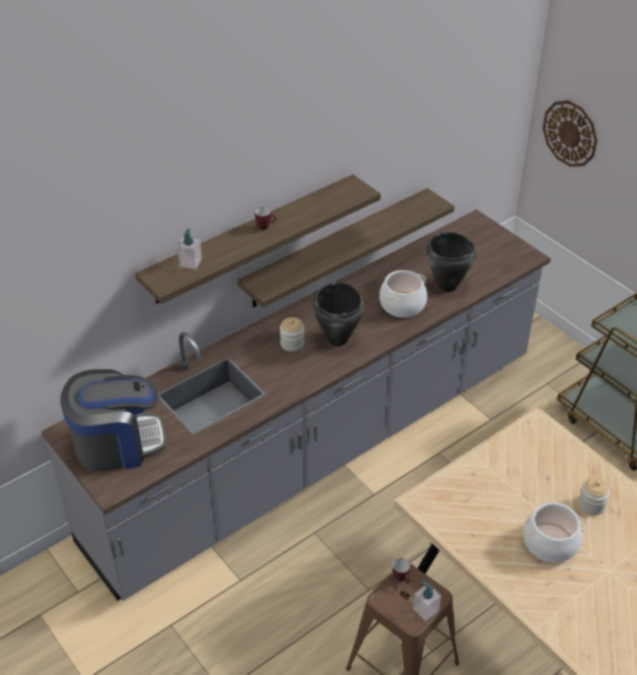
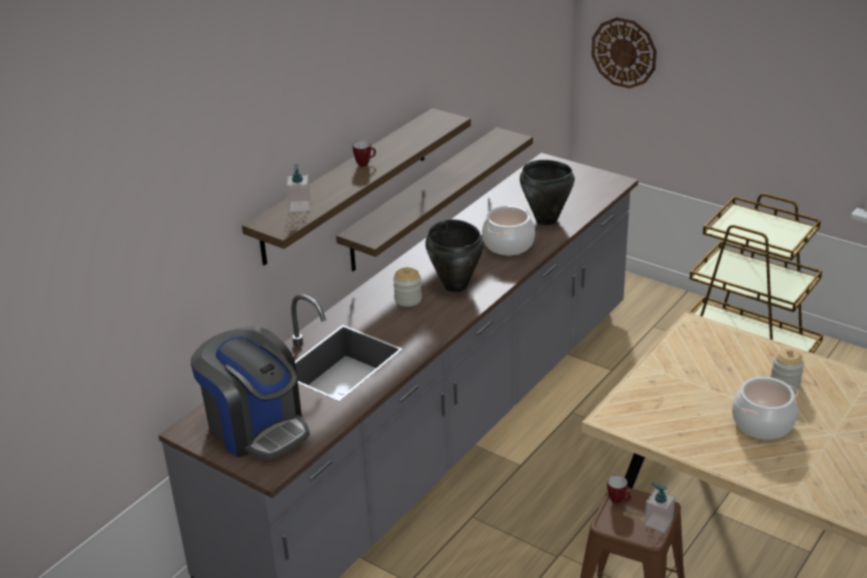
camera: 15 degrees left, 10 degrees down
(118, 443) = (256, 427): coffee machine -> coffee machine turned 75 degrees clockwise

